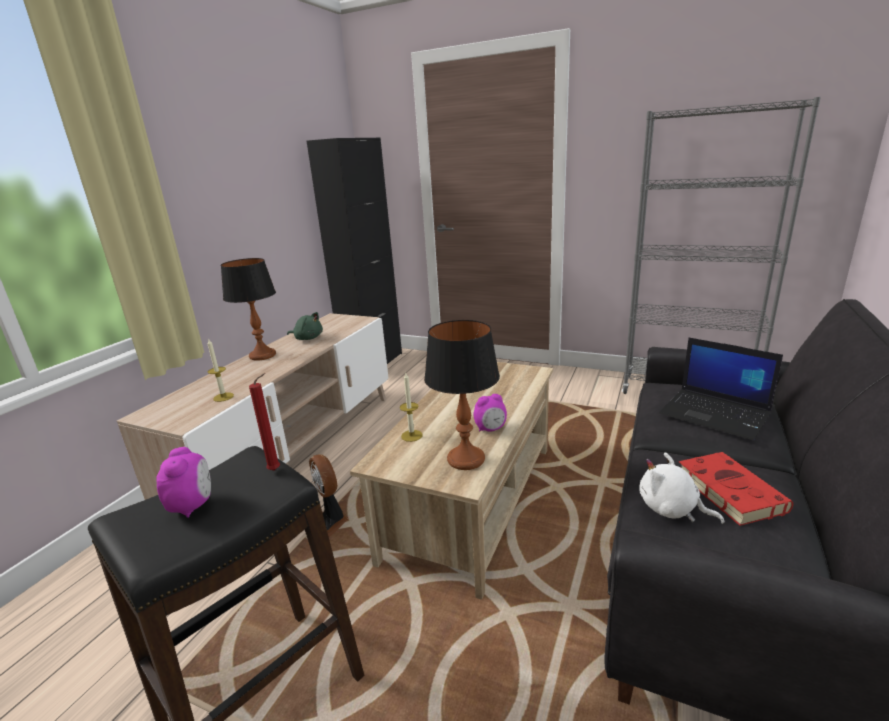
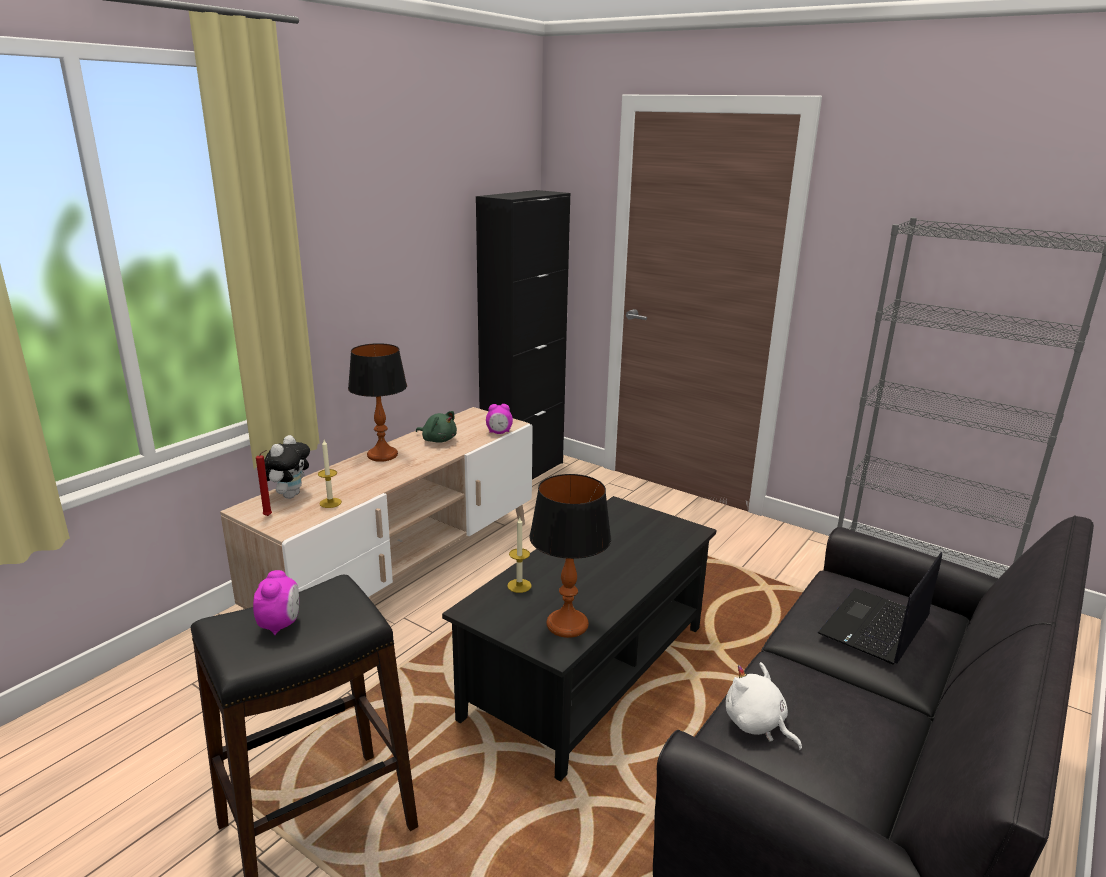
camera: 10 degrees right, 0 degrees up
(183, 397) = (289, 495): none -> plush toy
(276, 470) = (359, 605): red candle -> red candle (269, 516)
(329, 523) = (421, 663): fan -> none
(473, 501) = (588, 672): beige coffee table -> black coffee table
(490, 429) = (608, 595): alarm clock -> alarm clock (499, 433)
(716, 414) = (875, 628): laptop -> laptop turned 75 degrees clockwise
(727, 490) = (828, 717): red book -> none

